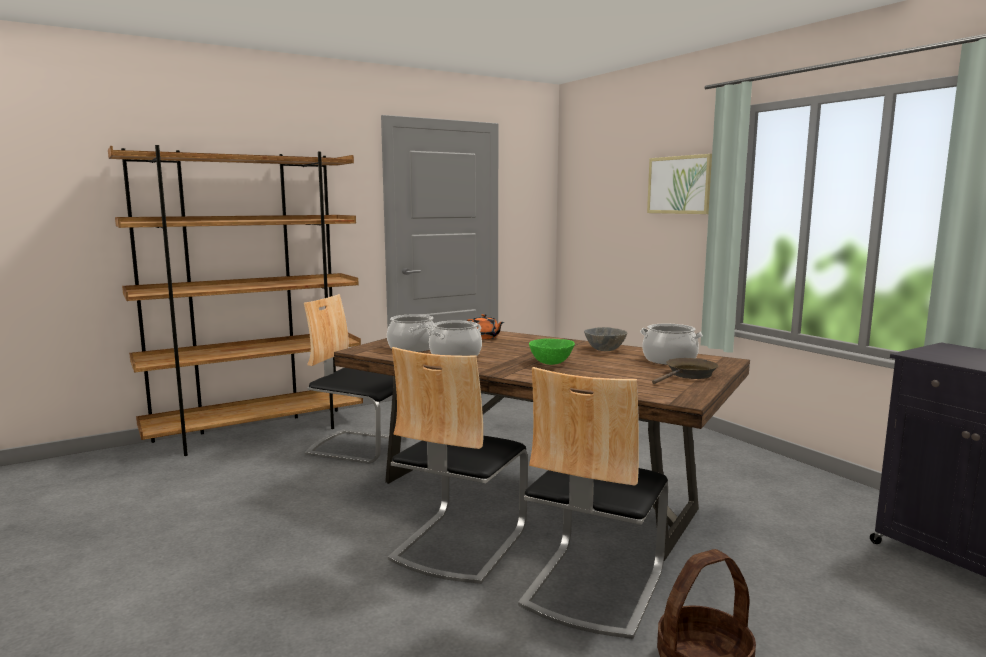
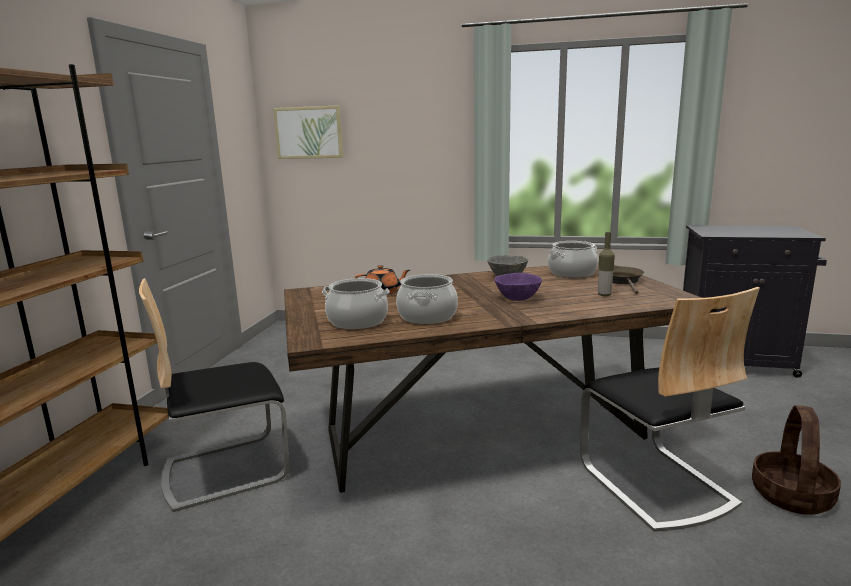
camera: 45 degrees left, 5 degrees up
(458, 543) = (518, 510): chair -> none
(551, 362) = (517, 298): green bowl -> purple bowl
(626, 378) = (604, 295): none -> bottle
(679, 185) = (428, 117): picture -> picture (309, 132)

